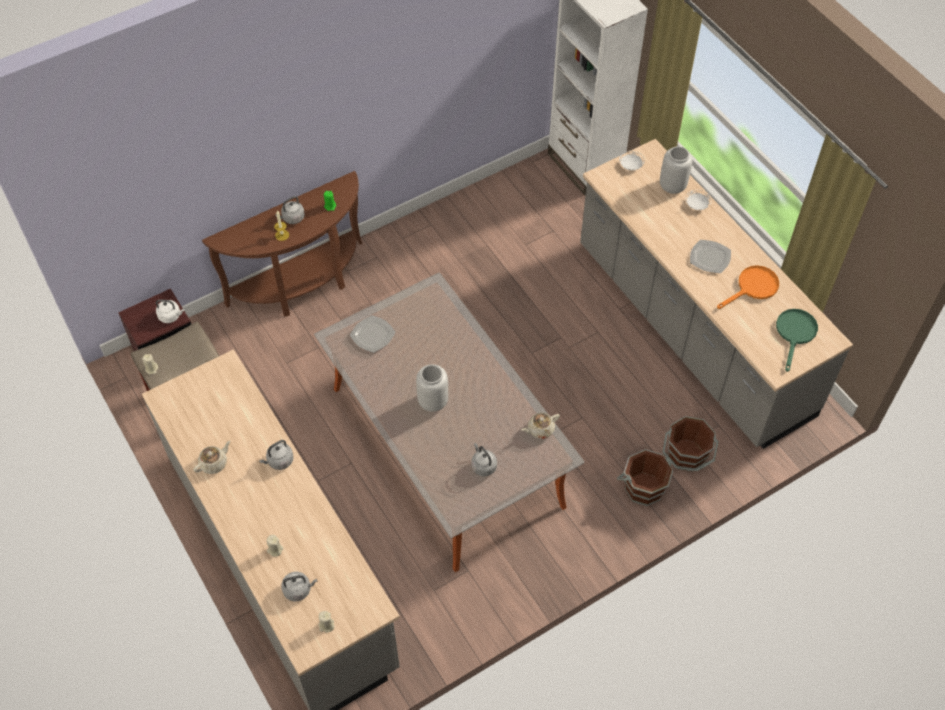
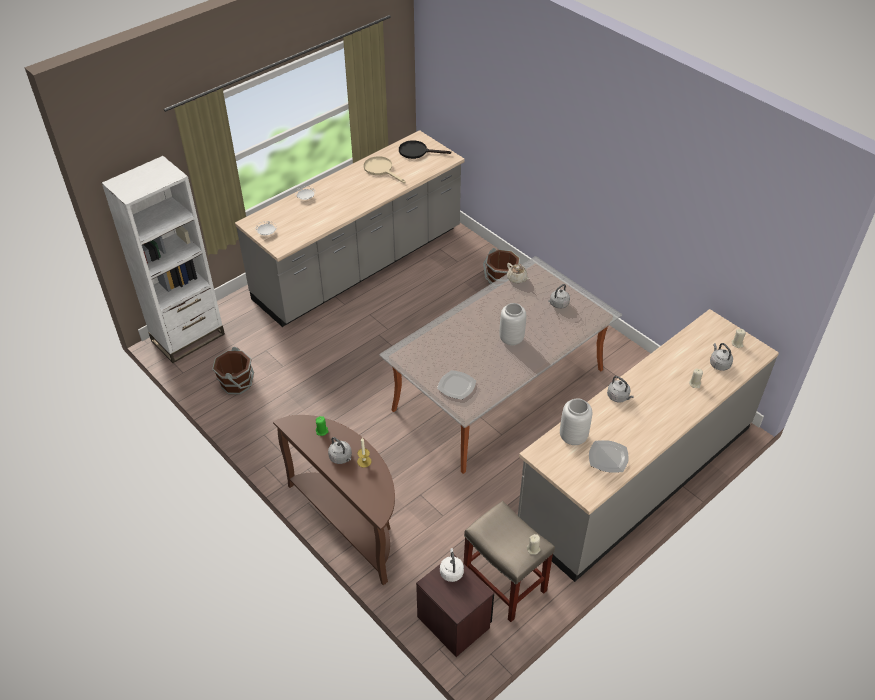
camera: 100 degrees left, 10 degrees down
(214, 463) = (638, 439): beige teapot -> none
(673, 186) = (287, 210): grey vase -> grey vase (573, 436)
(686, 455) = (469, 262): brown bucket -> brown bucket (237, 383)
(710, 258) = (357, 189): plate -> plate (608, 457)
(753, 287) = (381, 169): orange frying pan -> beige frying pan
(795, 333) = (417, 151): green frying pan -> black frying pan

